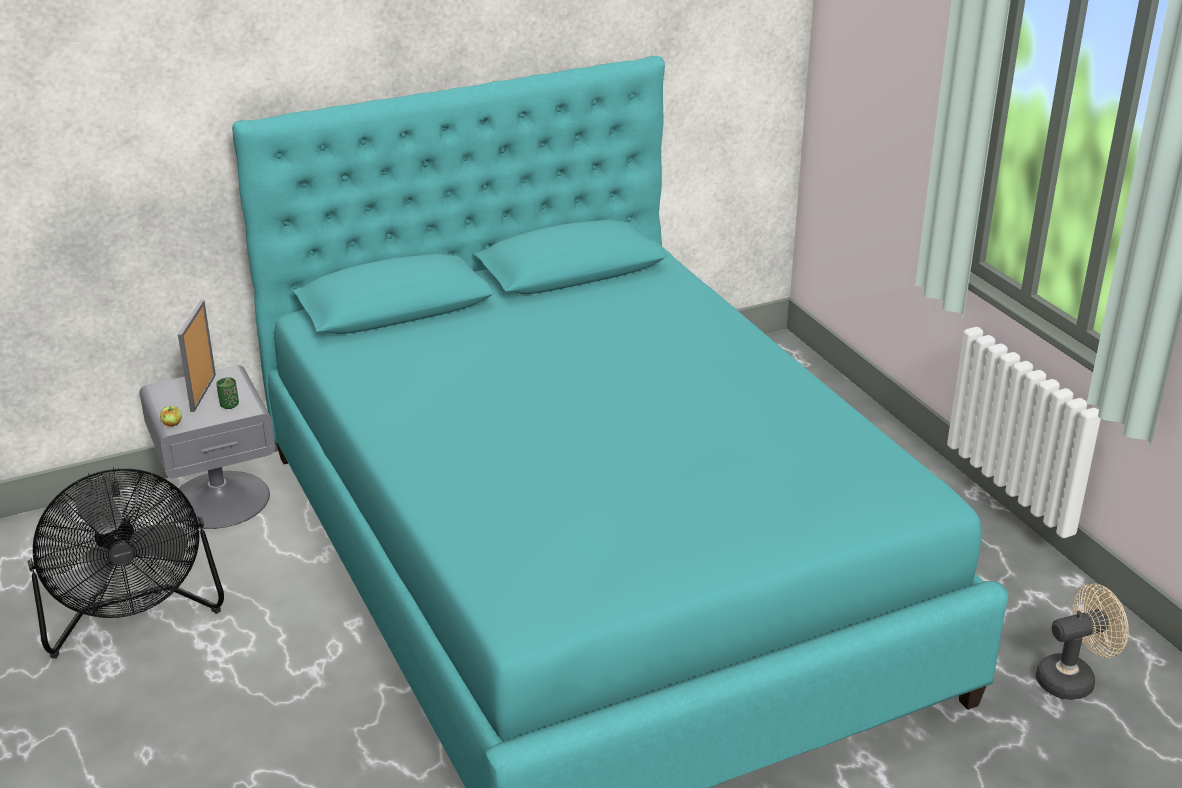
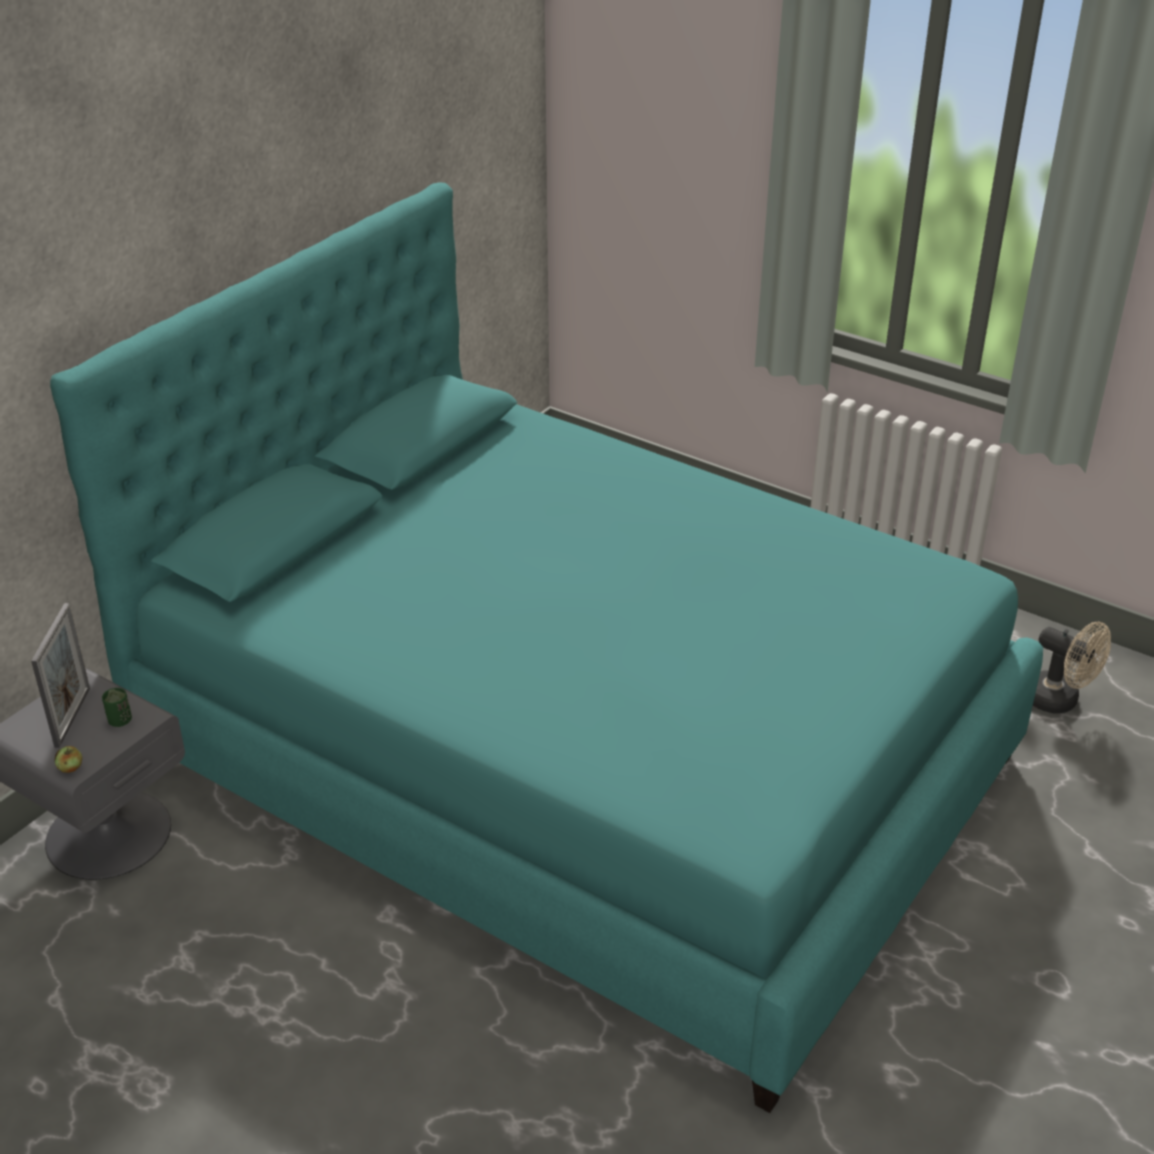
camera: 30 degrees left, 5 degrees up
(125, 616) = (117, 1016): black fan -> none
(203, 393) = (72, 717): picture frame -> picture frame turned 150 degrees counterclockwise
(1072, 679) = (1059, 701): beige fan -> beige fan turned 90 degrees clockwise

